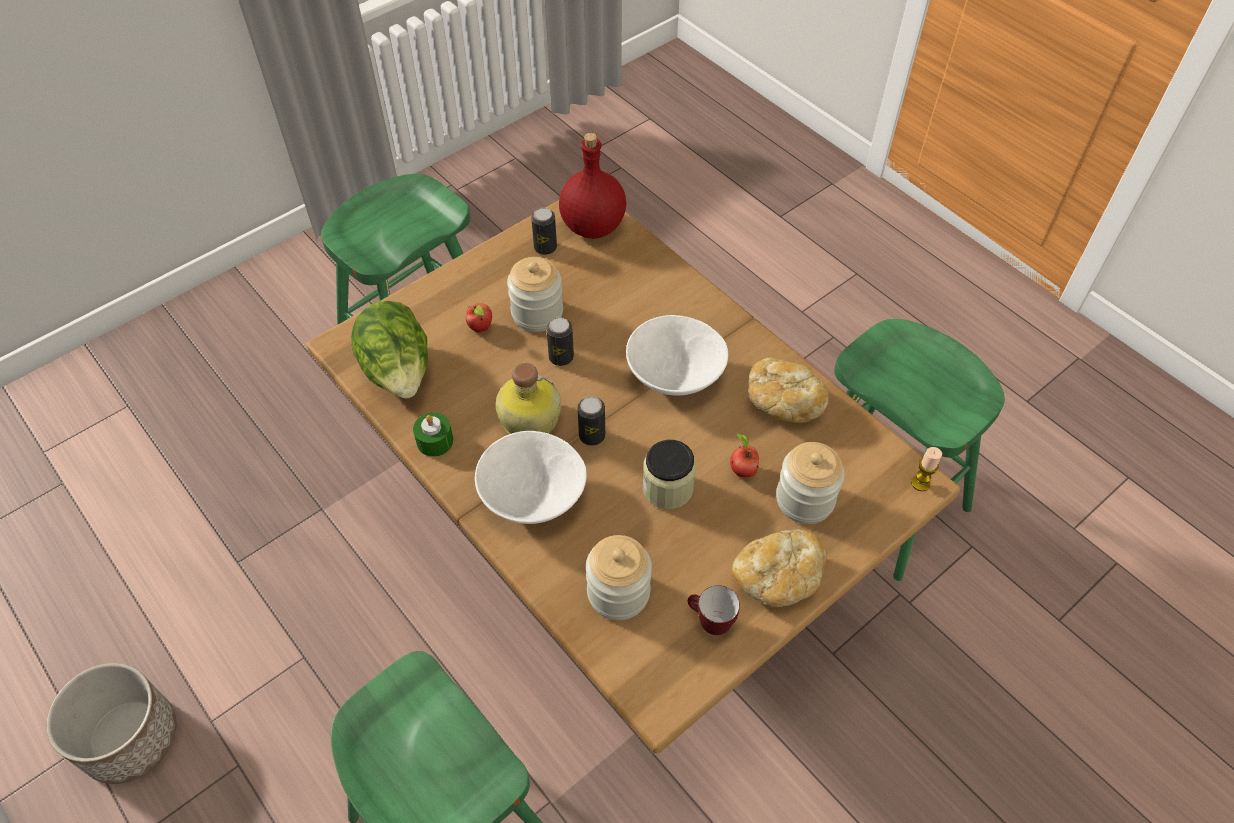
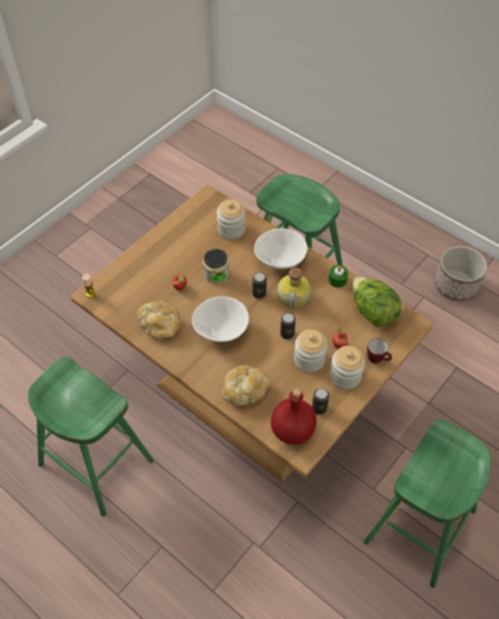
camera: 170 degrees right, 0 degrees up
(709, 623) = (190, 224): mug -> mug (377, 360)
(777, 578) = (161, 244): bread -> bread (245, 391)
(805, 499) = (149, 278): jar -> jar (345, 376)

